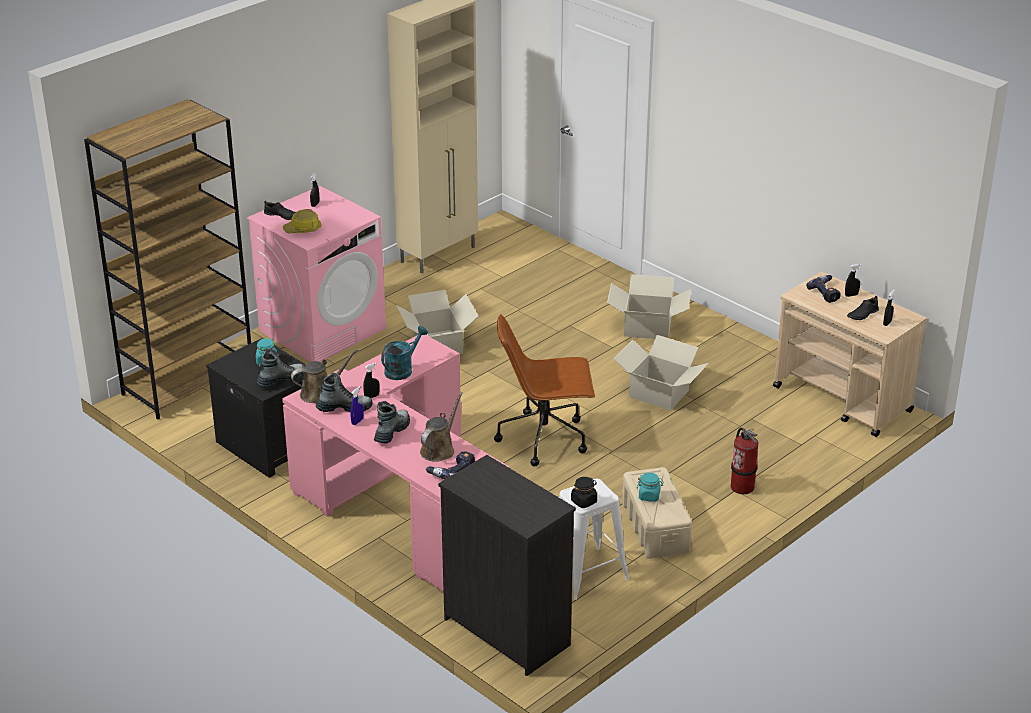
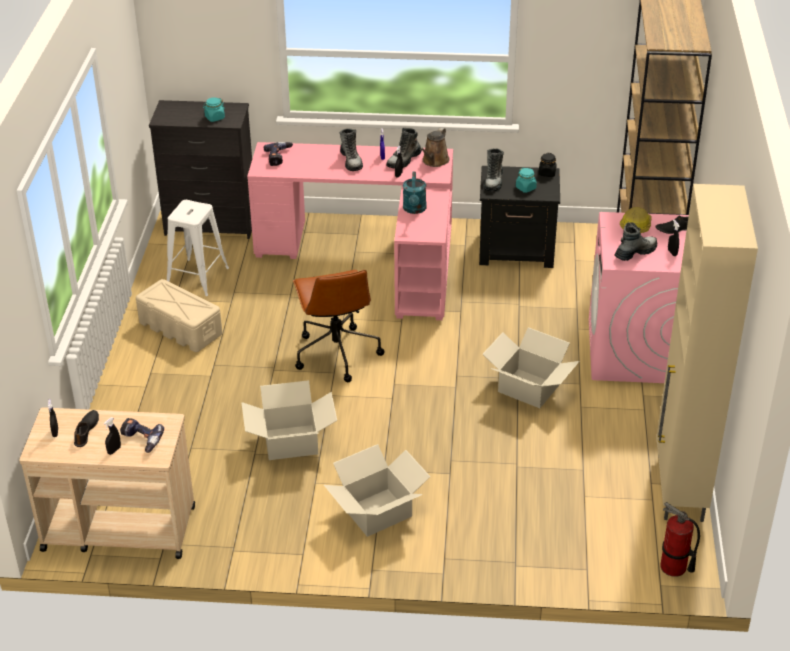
camera: 140 degrees right, 5 degrees up
(339, 215) = (635, 253): none -> boot
(439, 449) = (305, 165): brown watering can -> none
(545, 438) = (336, 353): brown office chair -> brown office chair turned 120 degrees clockwise
(584, 501) = (188, 205): black jar -> black jar (547, 173)
(649, 496) = (182, 298): turquoise jar -> turquoise jar (214, 118)
(742, 487) = (142, 392): fire extinguisher -> fire extinguisher (673, 567)

